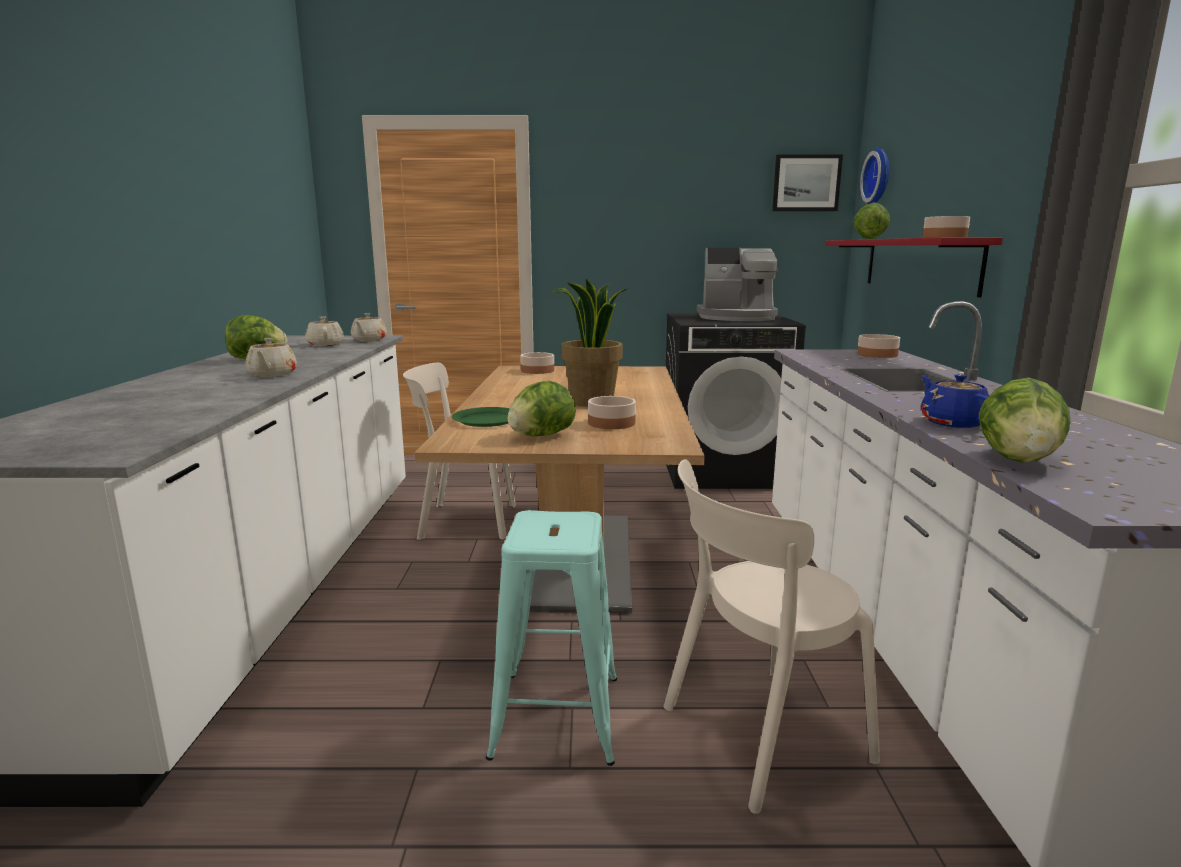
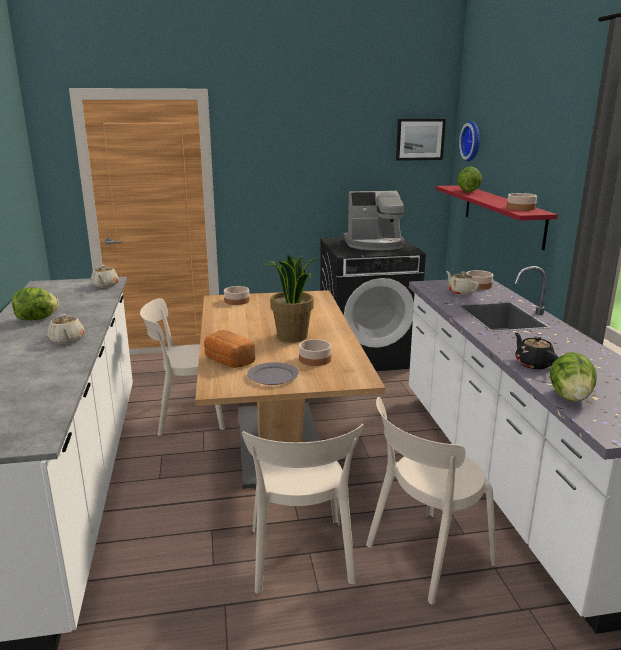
camera: 10 degrees left, 5 degrees up
(325, 345) = (75, 294): beige teapot -> beige teapot (461, 292)
(487, 419) = (228, 361): green plate -> bread
(541, 435) = (273, 376): lettuce -> grey plate
(557, 715) = (301, 559): turquoise stool -> beige chair
(952, 422) = (533, 364): blue teapot -> black teapot

